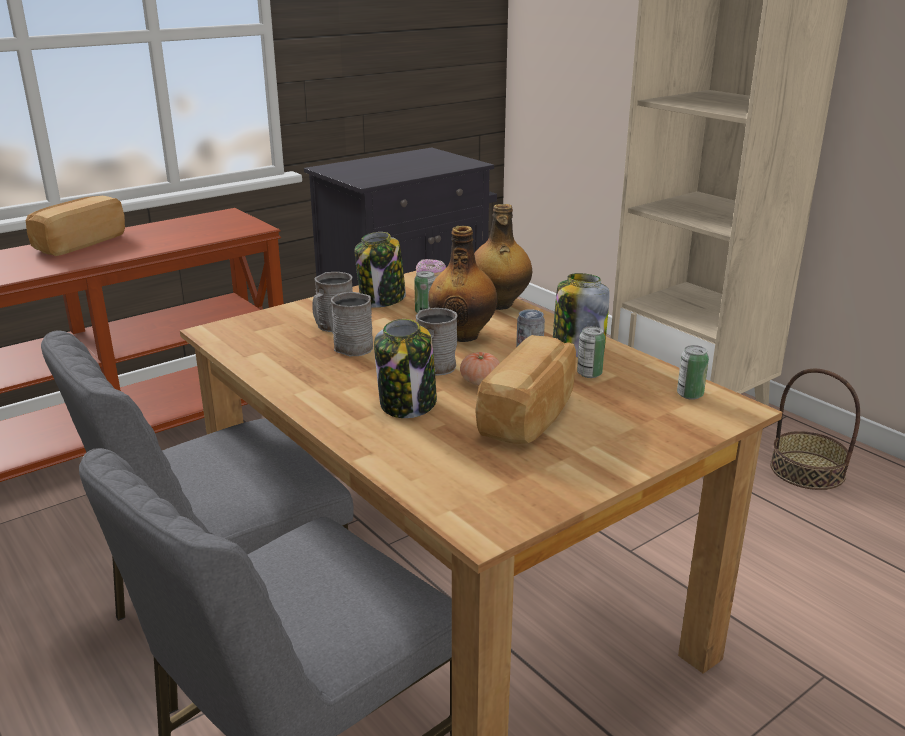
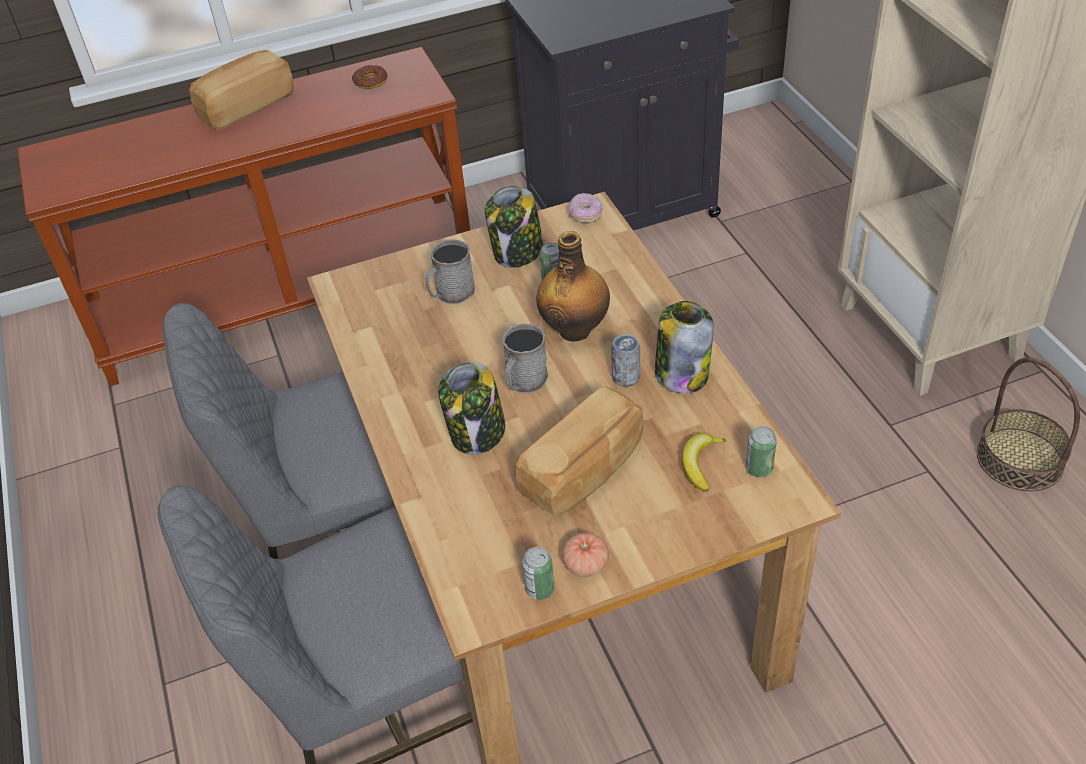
camera: 20 degrees right, 20 degrees up
(196, 225) = (370, 81): none -> donut
(349, 346) = (455, 331): grey mug -> none
(480, 381) = (559, 410): tomato -> tomato (586, 564)
(498, 304) = (635, 279): bottle -> none
(589, 374) = (673, 416): can -> can (540, 589)
(635, 398) = (700, 464): none -> banana

